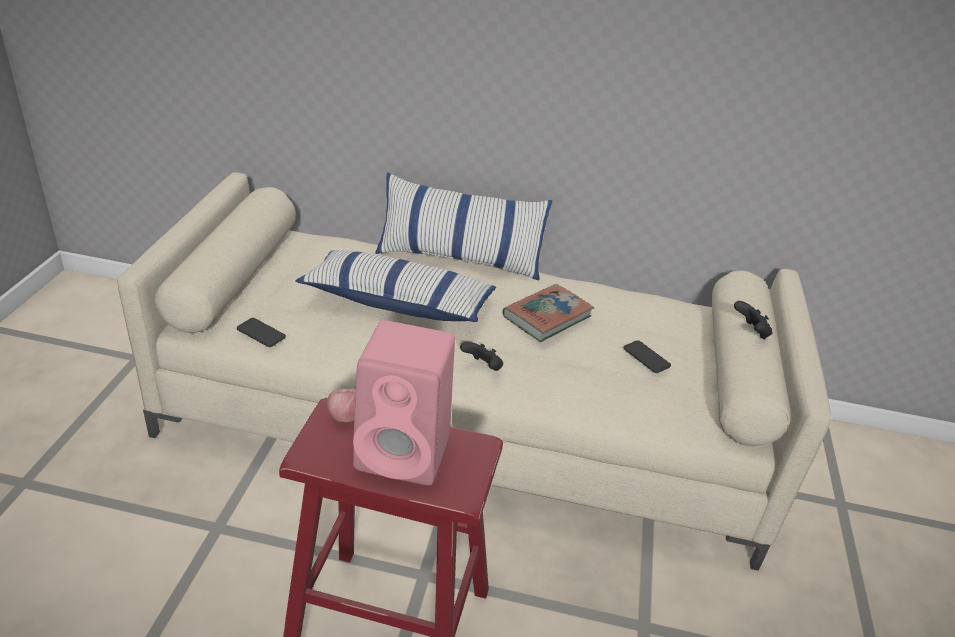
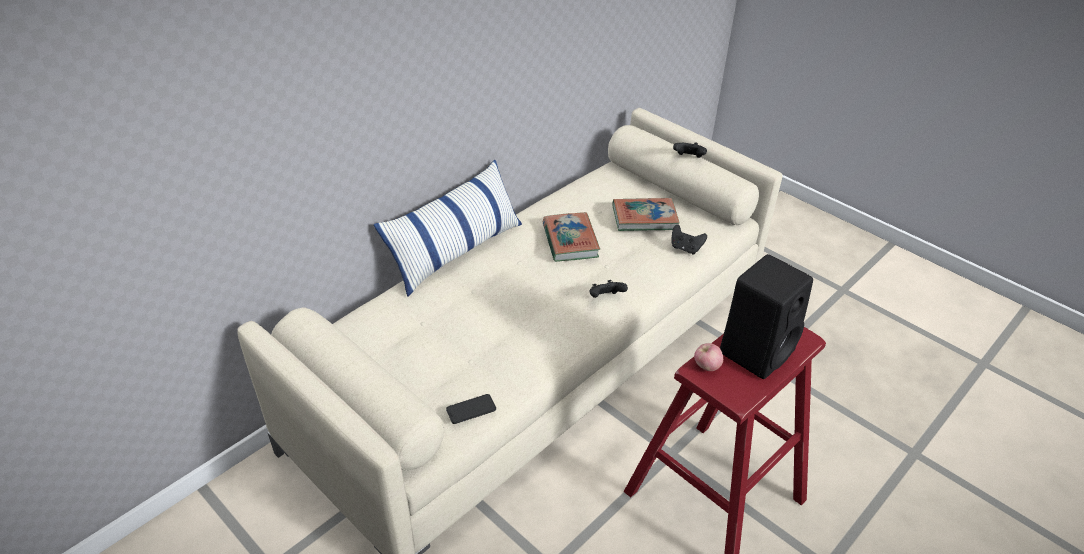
camera: 55 degrees left, 5 degrees up
(398, 302) = (489, 310): pillow -> none
(406, 453) = (757, 350): pink speaker -> black speaker
(633, 405) = (685, 248): none -> black game controller
(646, 357) = (644, 218): phone -> book

